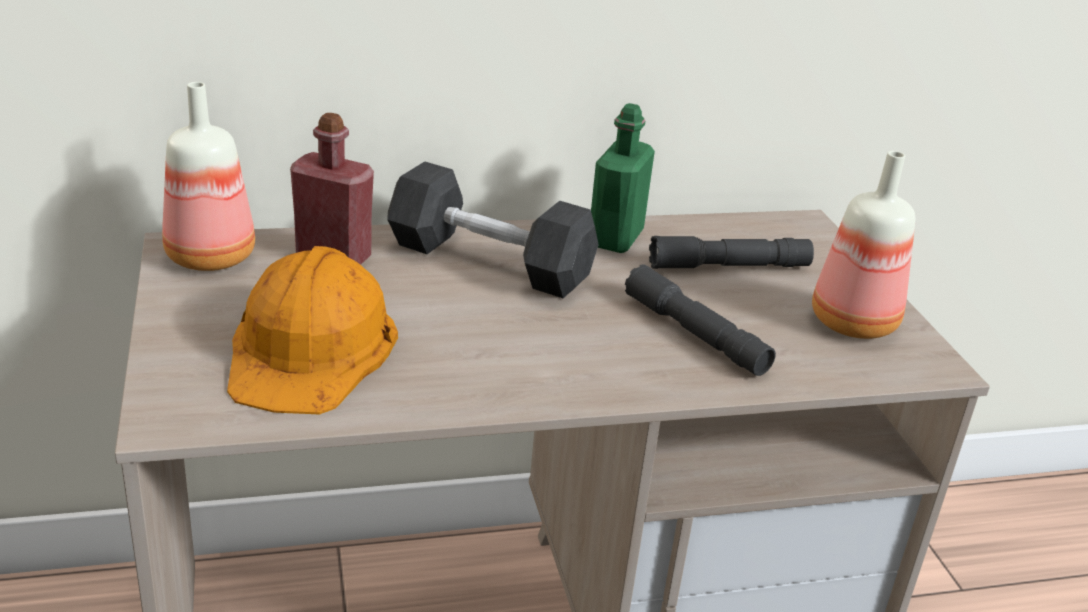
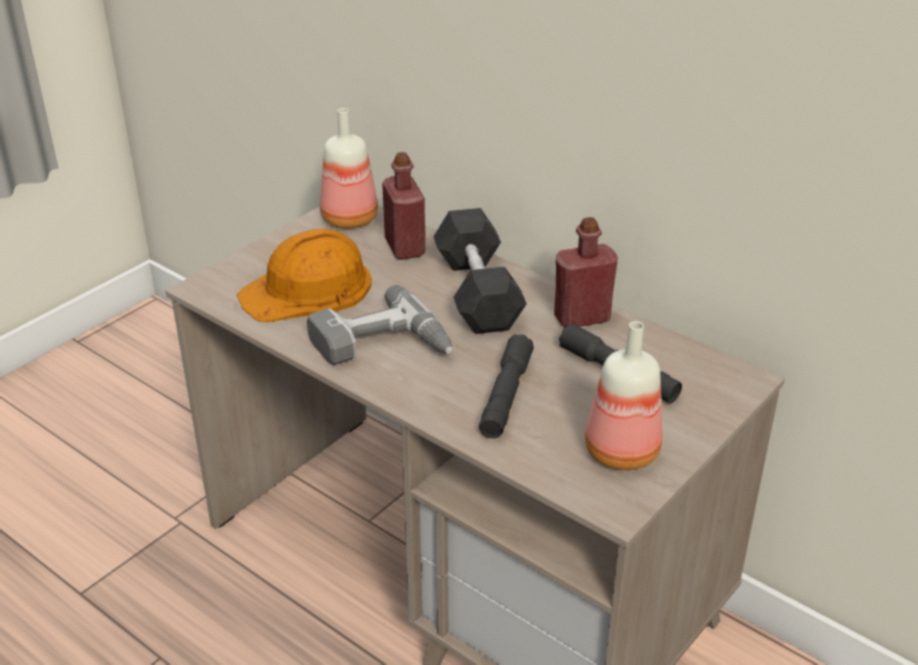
camera: 55 degrees right, 5 degrees up
(508, 359) = (382, 347): none -> power drill
(615, 238) = (582, 318): green bottle -> red bottle

